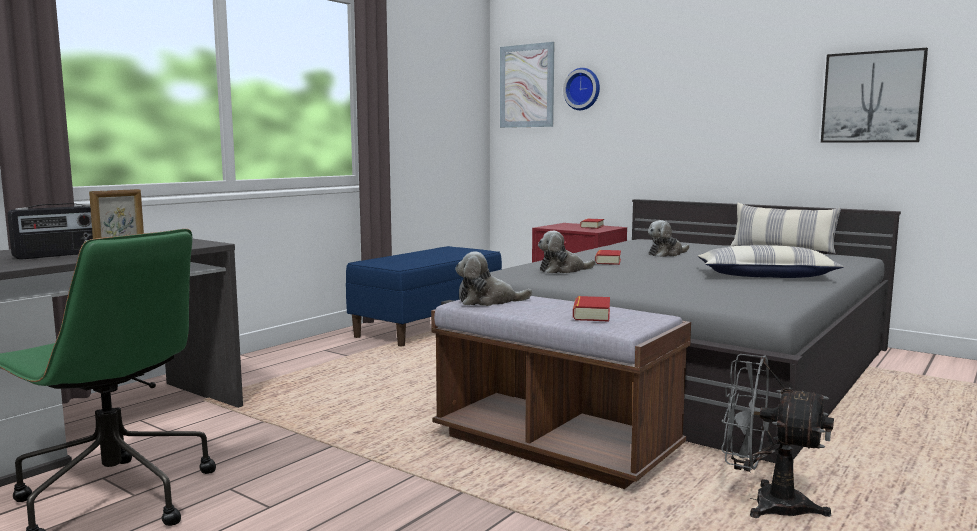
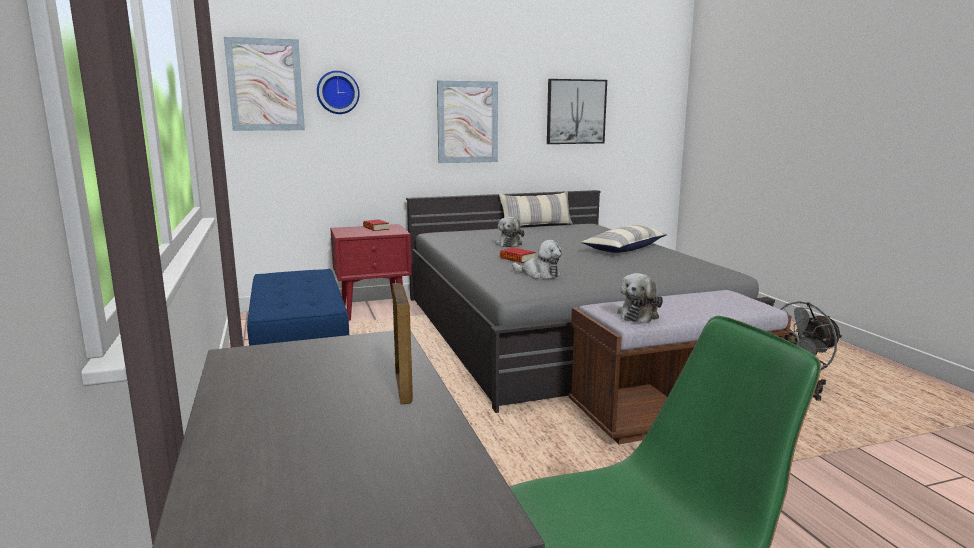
camera: 55 degrees left, 5 degrees up
(60, 255) = (358, 426): radio -> none
(563, 270) = (539, 274): plush toy -> plush toy turned 75 degrees counterclockwise
(591, 315) = (718, 303): book -> none
(713, 115) = (467, 122): none -> picture

